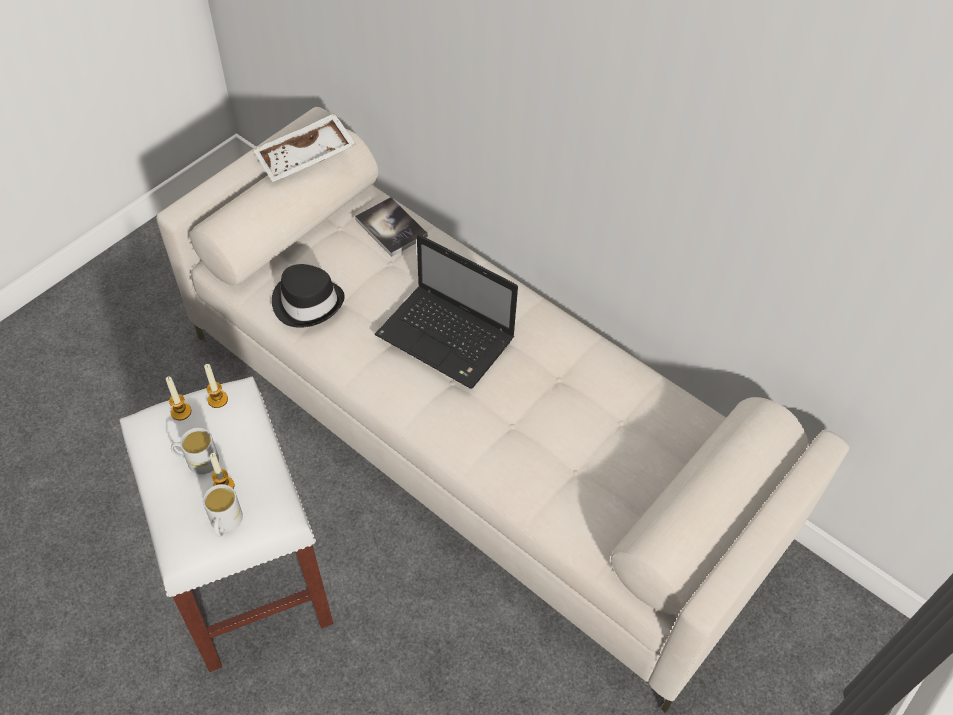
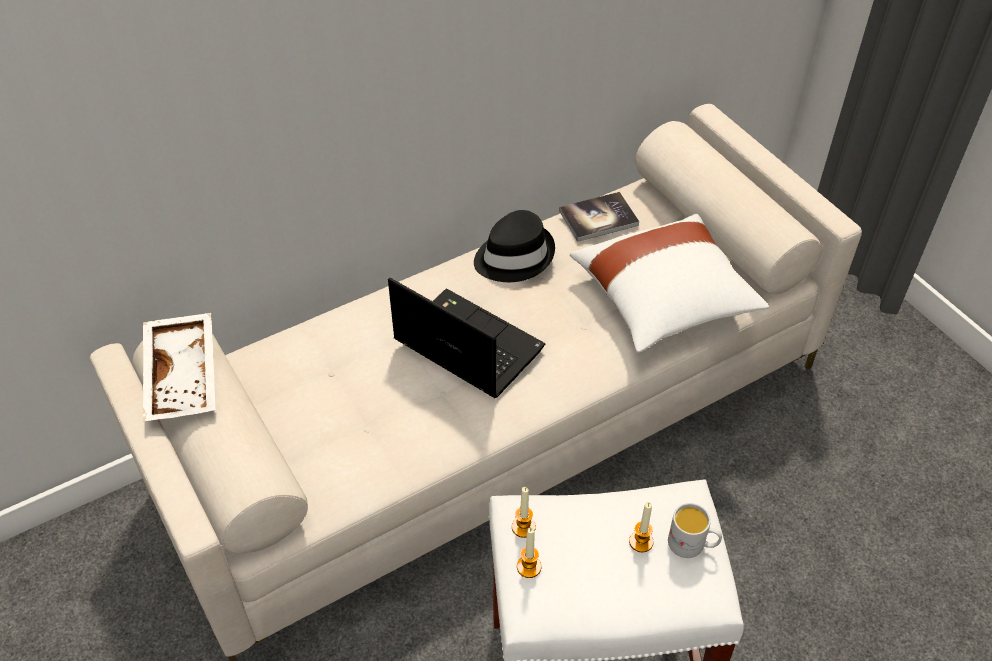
camera: 70 degrees left, 5 degrees down
(197, 461) = (599, 563): white mug -> none
(307, 302) = (359, 456): black hat -> black hat (513, 256)
(391, 228) = (286, 357): book -> book (598, 218)
(448, 338) = (465, 345): laptop -> laptop turned 105 degrees counterclockwise
(569, 483) = (664, 300): none -> white pillow

